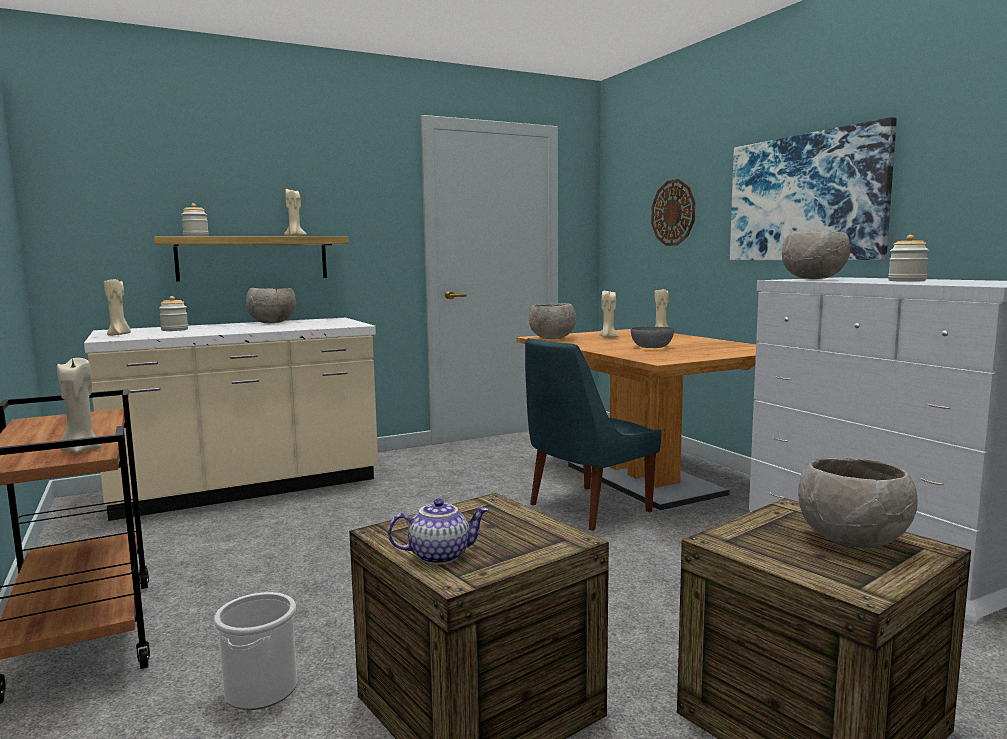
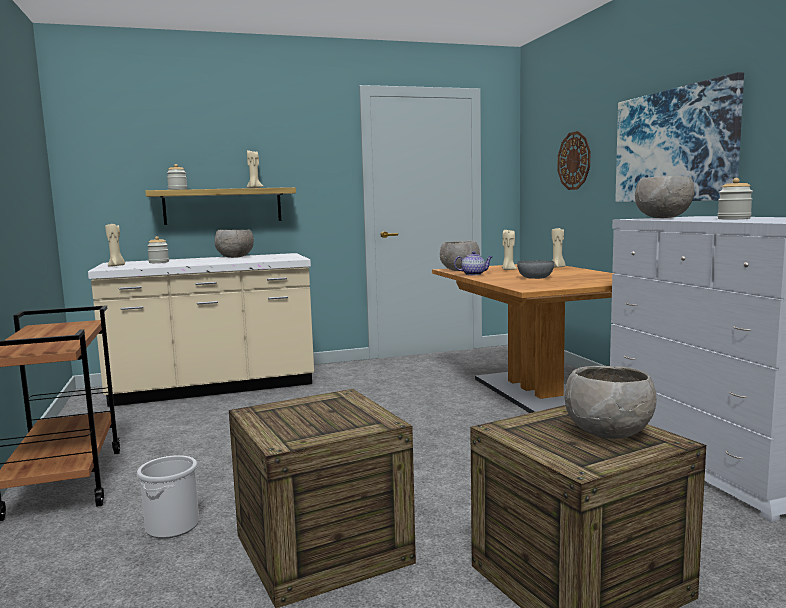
camera: 10 degrees right, 0 degrees up
(81, 450) = (56, 346): beige candle -> none
(440, 555) = (280, 428): teapot -> teapot (473, 274)
(585, 509) = (473, 413): blue chair -> none

